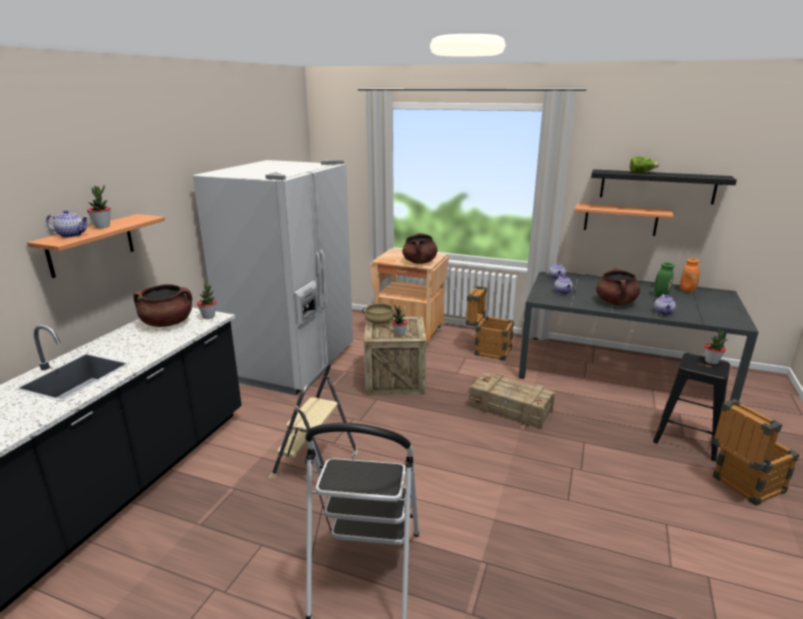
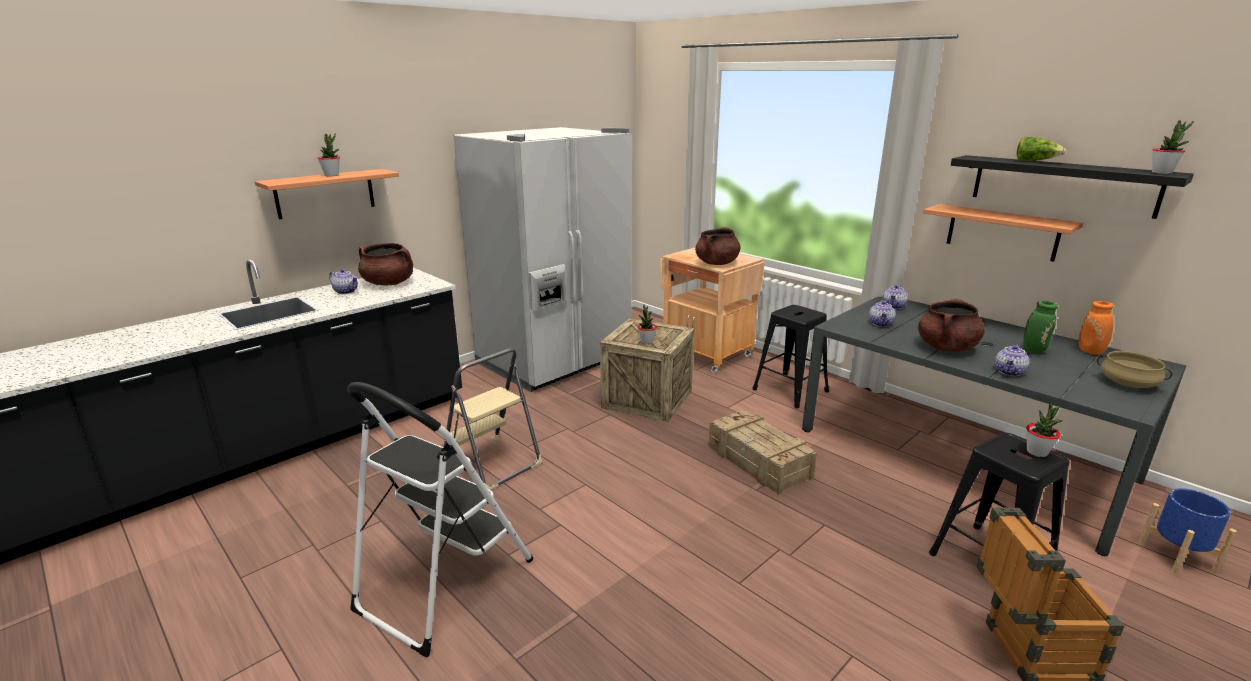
camera: 25 degrees right, 0 degrees up
(72, 235) = (295, 179): teapot -> teapot (346, 291)
(209, 317) = (429, 283): potted plant -> potted plant (1161, 172)
(379, 322) = (637, 325): beige cooking pot -> beige cooking pot (1127, 383)
(487, 350) = (790, 390): crate -> black stool
(762, 406) = (1176, 557): none -> blue planter

